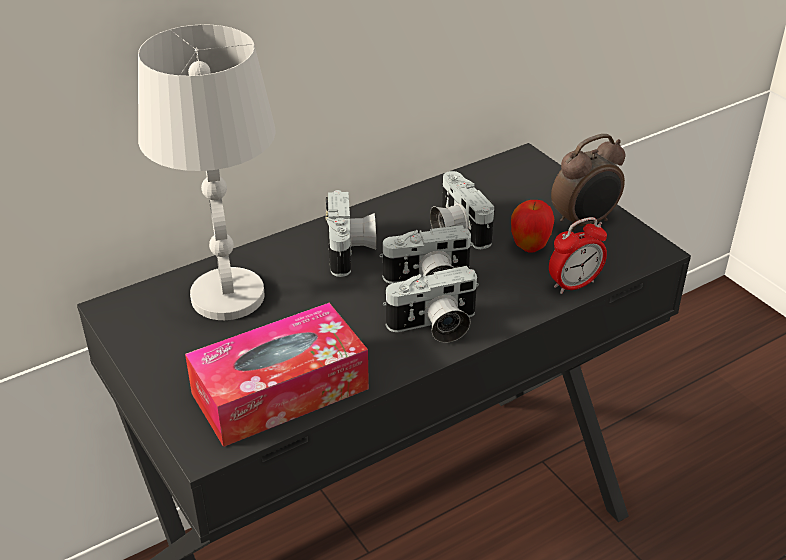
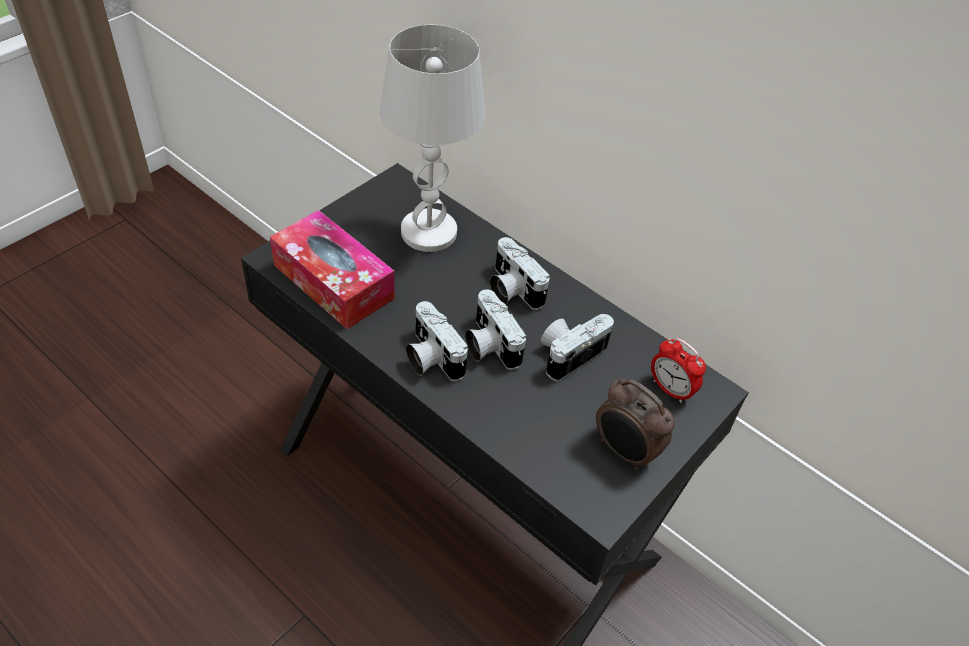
camera: 70 degrees right, 10 degrees up
(351, 251) = (511, 289): camera -> camera turned 75 degrees clockwise
(529, 247) = (565, 410): apple -> none
(574, 285) = (520, 450): alarm clock -> alarm clock (670, 389)

